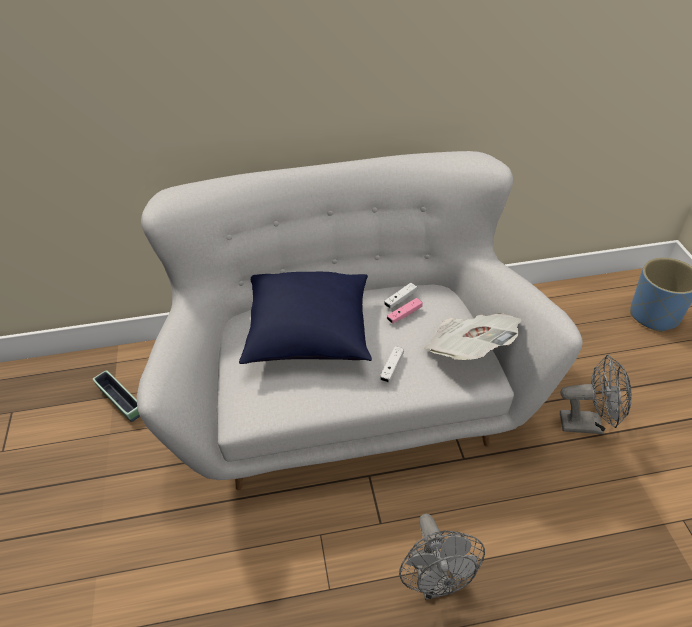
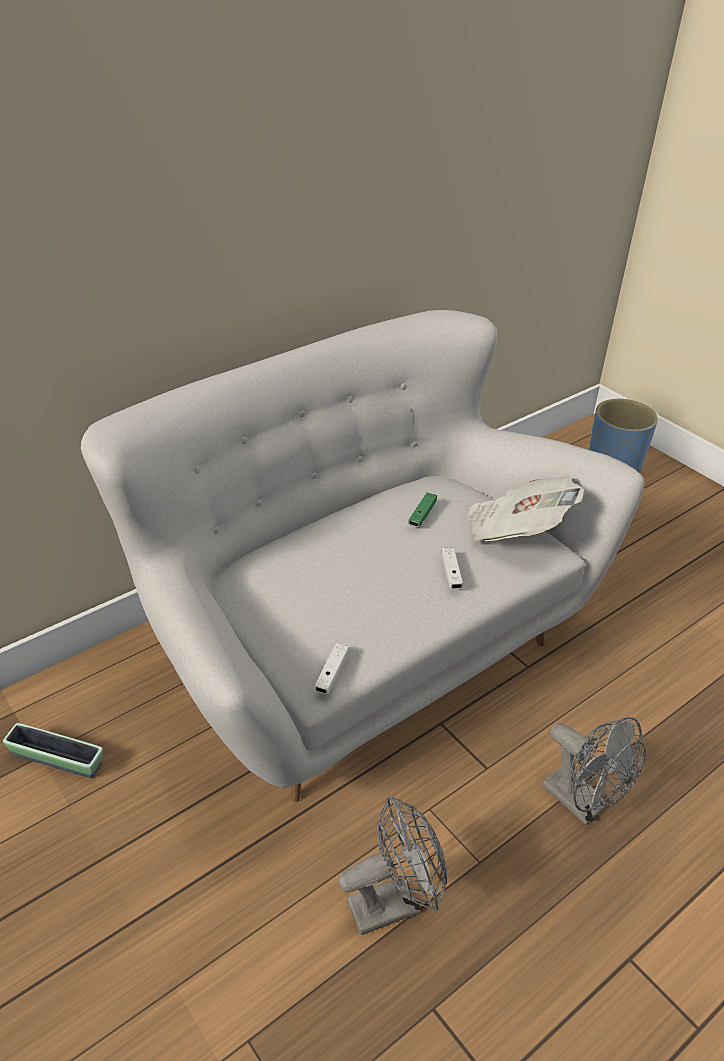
camera: 30 degrees left, 5 degrees down
(308, 335) = (329, 568): blue pillow -> none
(400, 299) = (405, 501): white game controller -> white game controller (332, 673)
(404, 314) = (422, 515): pink game controller -> green game controller
(588, 423) = (622, 588): grey fan -> grey fan (393, 903)

